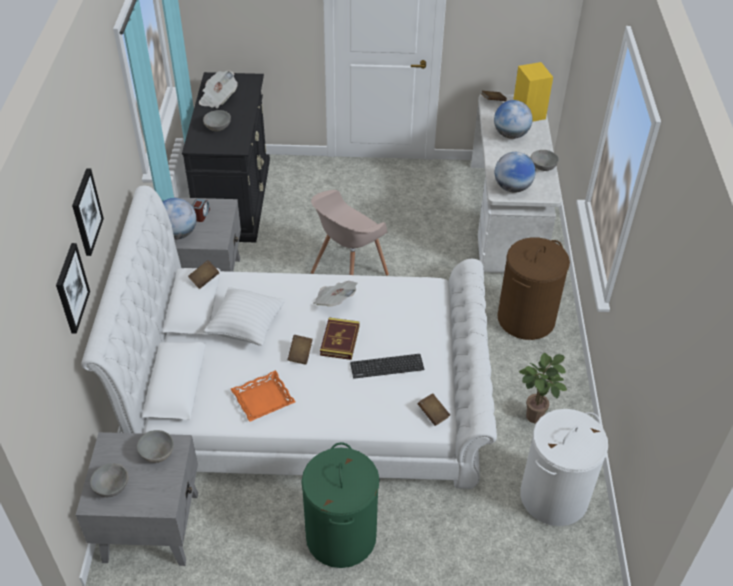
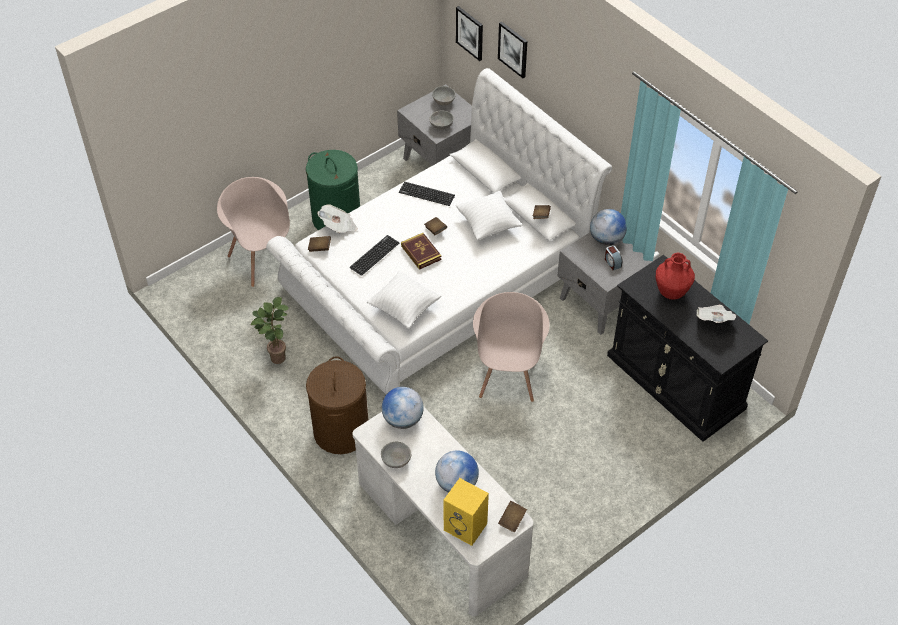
camera: 140 degrees right, 5 degrees up
(86, 212) = (552, 64): picture -> picture (470, 33)
(218, 128) = (671, 292): grey bowl -> red vase
(263, 400) = (426, 194): orange tray -> keyboard
(335, 301) = (454, 276): newspaper -> newspaper (338, 226)
(409, 302) = (404, 308): none -> white pillow
(469, 541) = (262, 260): none -> beige chair
(553, 496) = (229, 315): white laundry basket -> none

